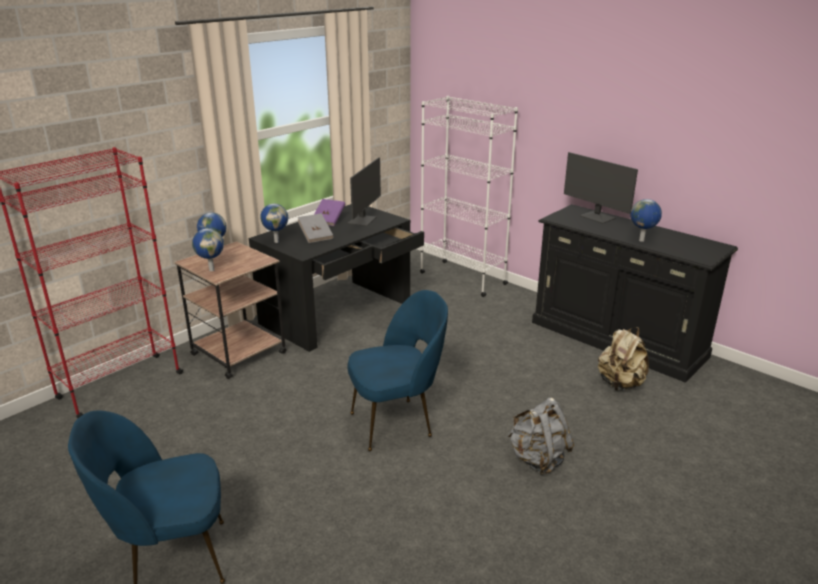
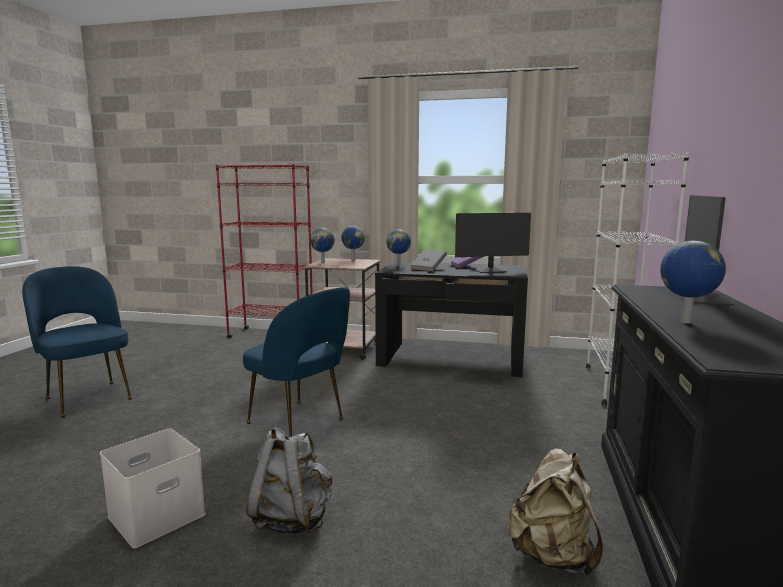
camera: 60 degrees right, 15 degrees down
(495, 522) = (155, 517): none -> white storage box

